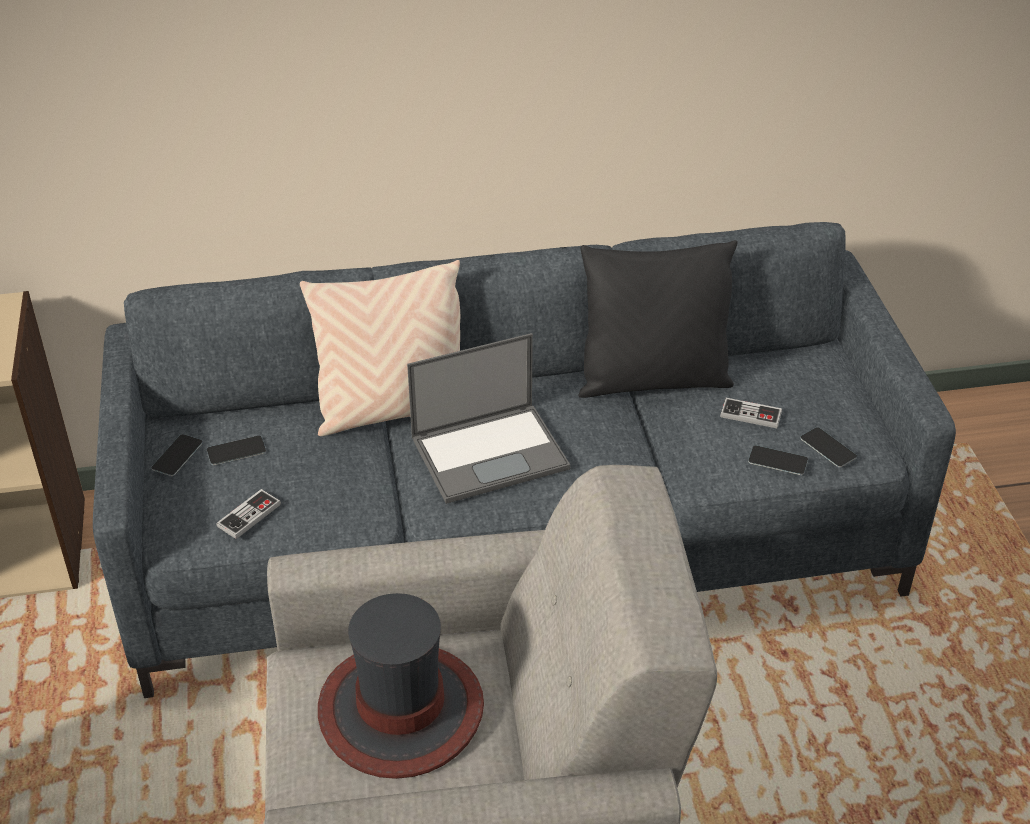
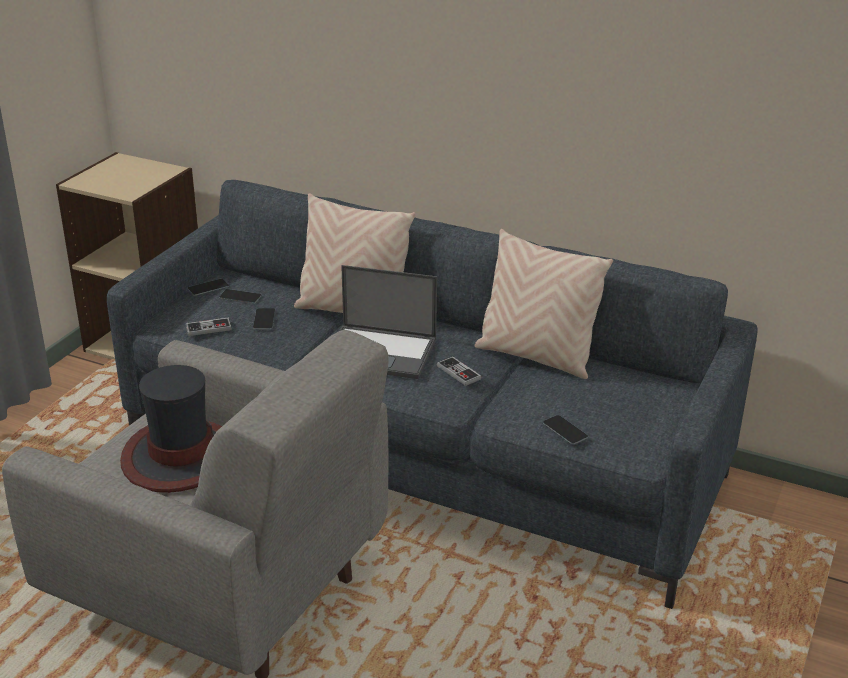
camera: 35 degrees right, 10 degrees down
(653, 380) = (536, 356): black pillow -> beige pillow
(750, 415) = (579, 398): game controller -> game controller (458, 372)
(828, 448) = (612, 438): phone -> phone (264, 319)

